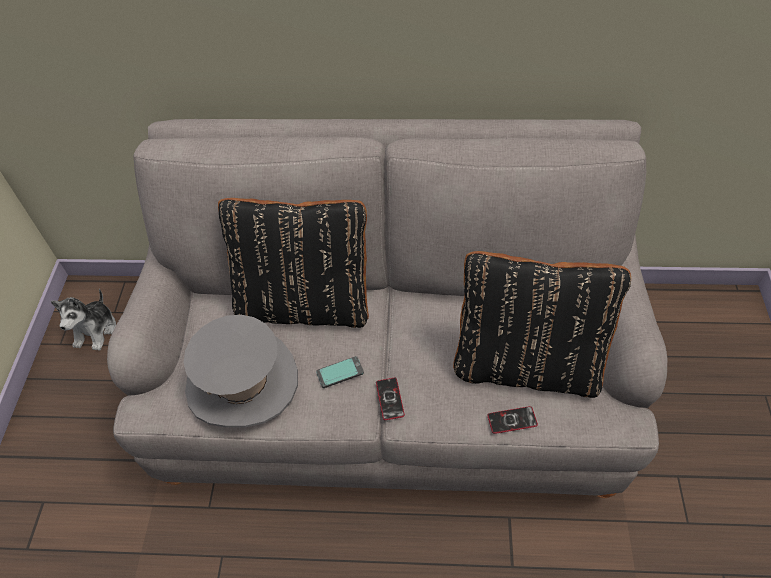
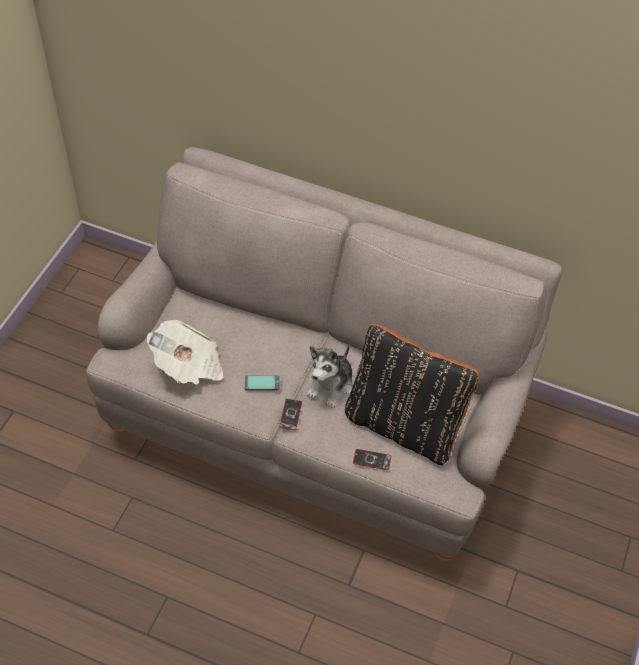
camera: 15 degrees right, 0 degrees up
(96, 330) = (93, 291): plush toy -> plush toy (331, 385)
(242, 382) = (188, 365): grey hat -> newspaper
(305, 304) = (257, 324): black pillow -> none

